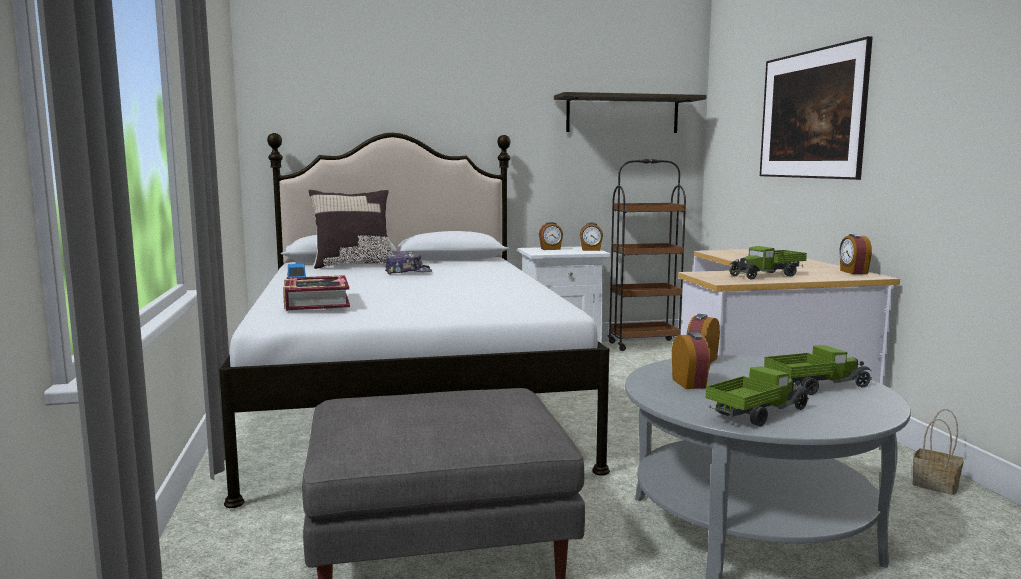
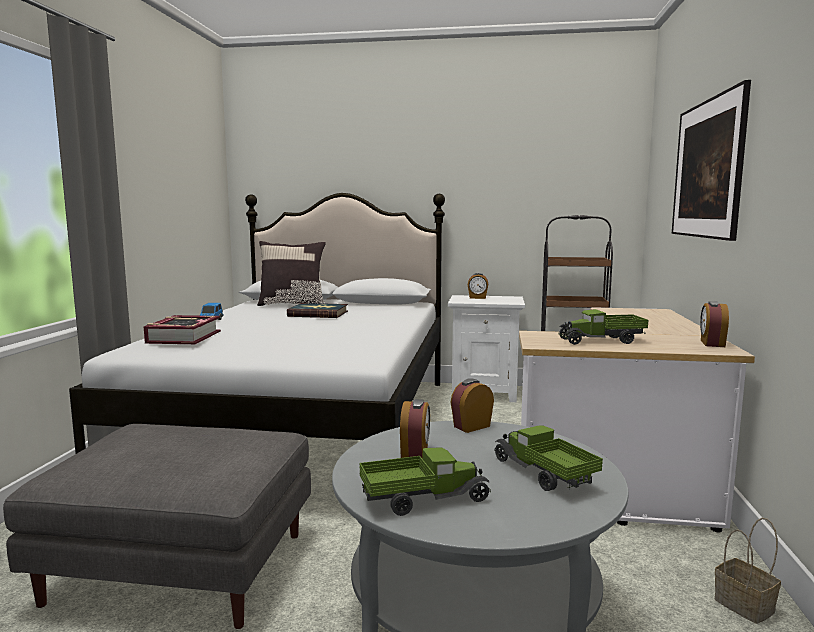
camera: 20 degrees right, 0 degrees up
(408, 272) = (318, 314): cap -> book
(591, 250) = (513, 300): alarm clock -> none
(622, 114) = (557, 172): shelf -> none
(816, 386) = (542, 474): toy truck -> toy truck turned 120 degrees counterclockwise

